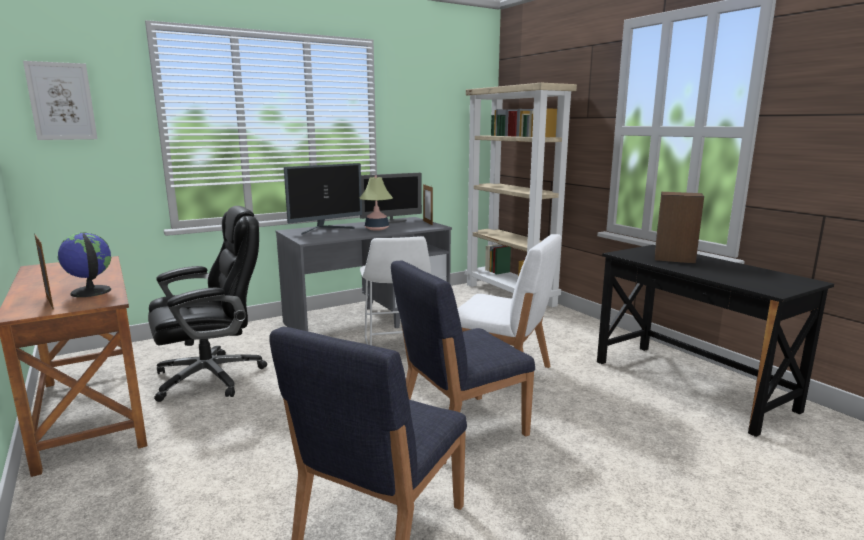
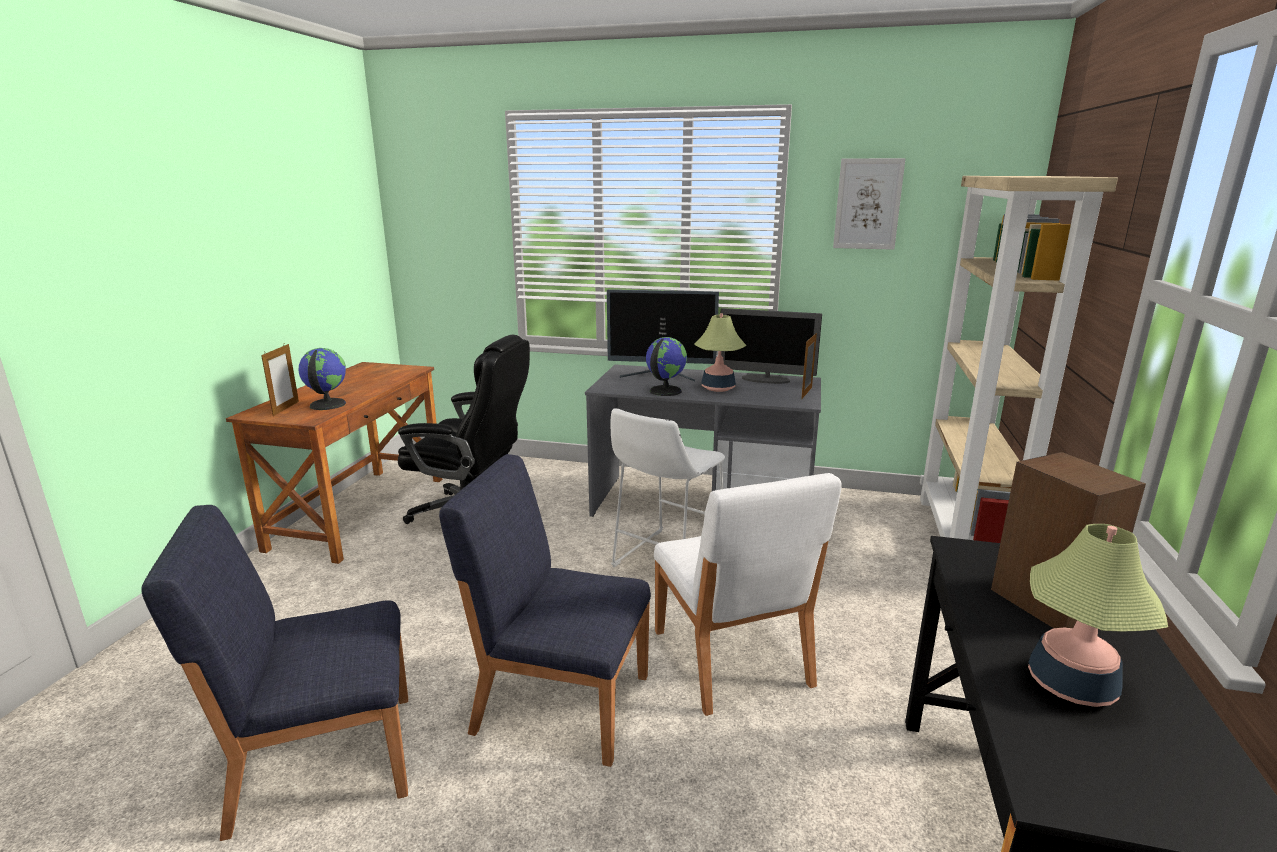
camera: 45 degrees right, 5 degrees up
(61, 101) = (431, 203): picture -> picture (868, 204)
(350, 235) = (665, 391): none -> globe
(724, 272) = (1071, 684): none -> table lamp

